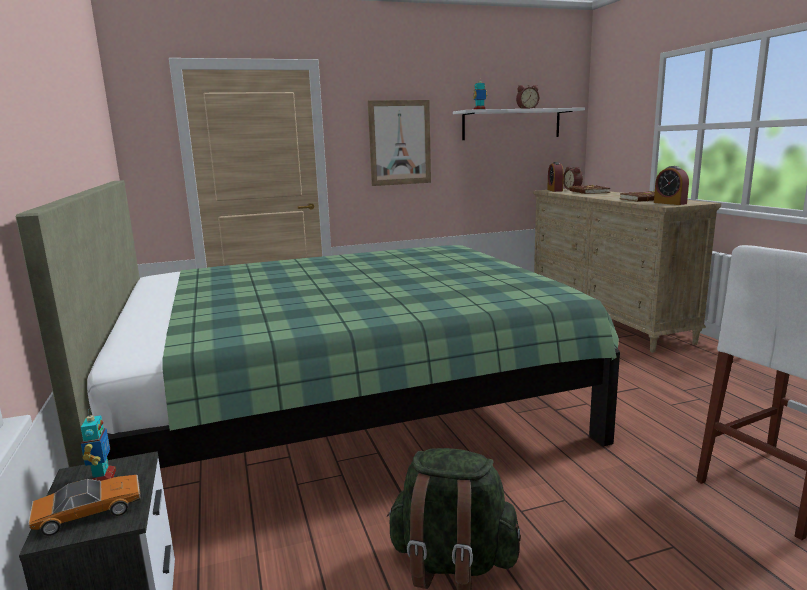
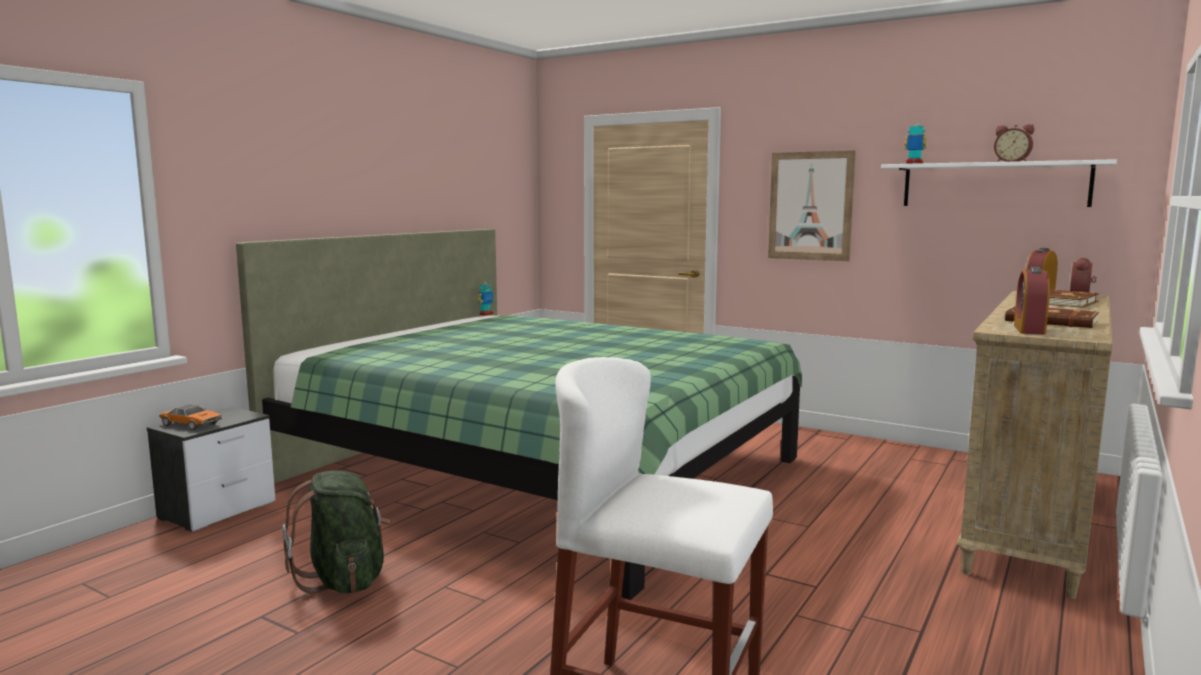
camera: 50 degrees right, 5 degrees down
(103, 479) = (227, 416): toy robot -> toy robot (486, 314)

